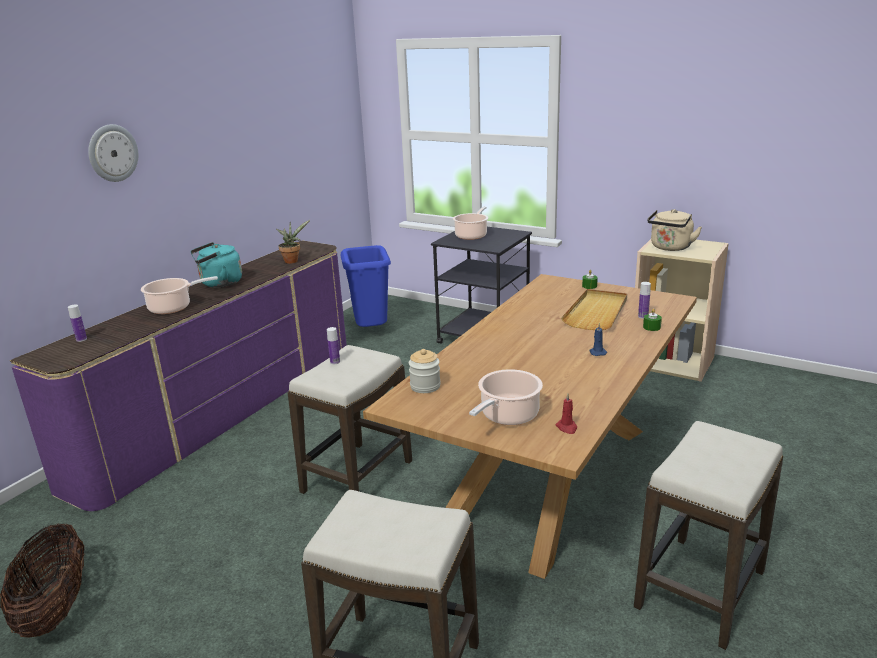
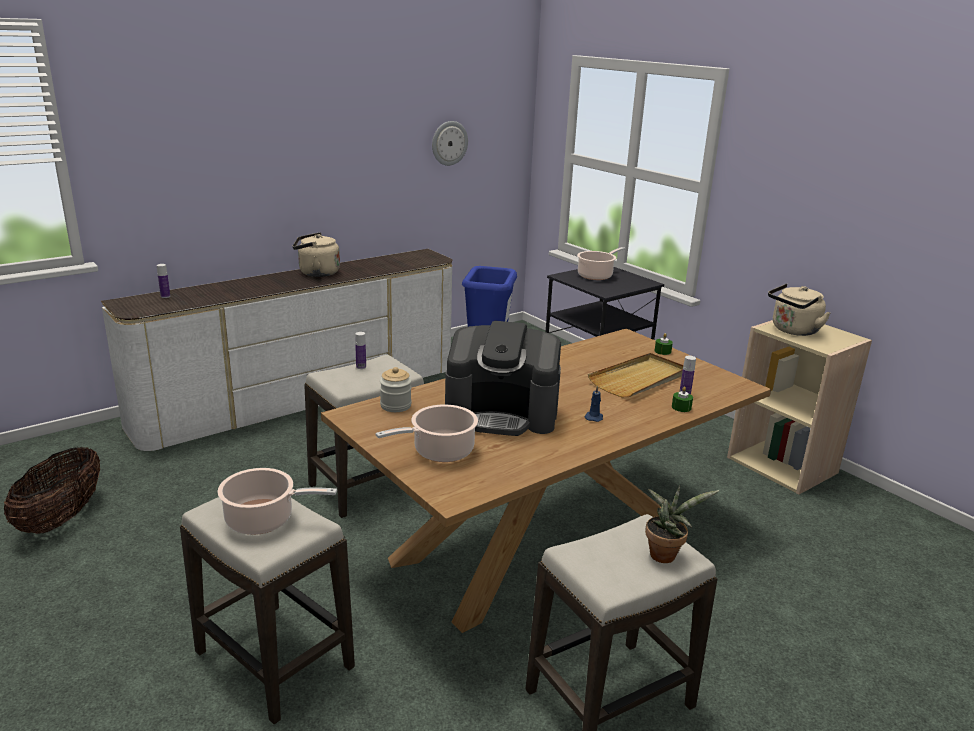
camera: 20 degrees right, 0 degrees up
(112, 153) = (238, 134): wall clock -> wall clock (449, 143)
(173, 308) = (258, 286): cooking pot -> cooking pot (264, 520)
(219, 283) = (316, 273): turquoise kettle -> beige kettle
(227, 411) = (304, 396): purple cabinet -> white cabinet
(292, 261) = (399, 265): potted plant -> potted plant (665, 554)
(523, 369) = (502, 413): none -> coffee machine
(567, 428) = (482, 478): red candle -> none

